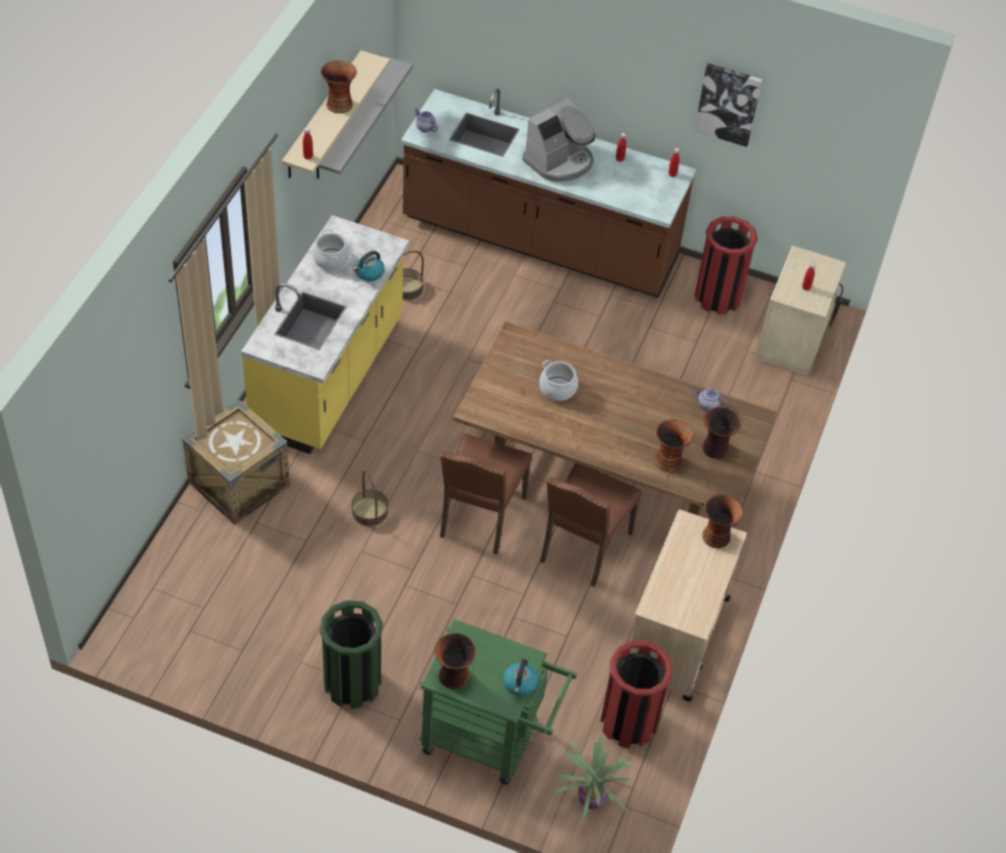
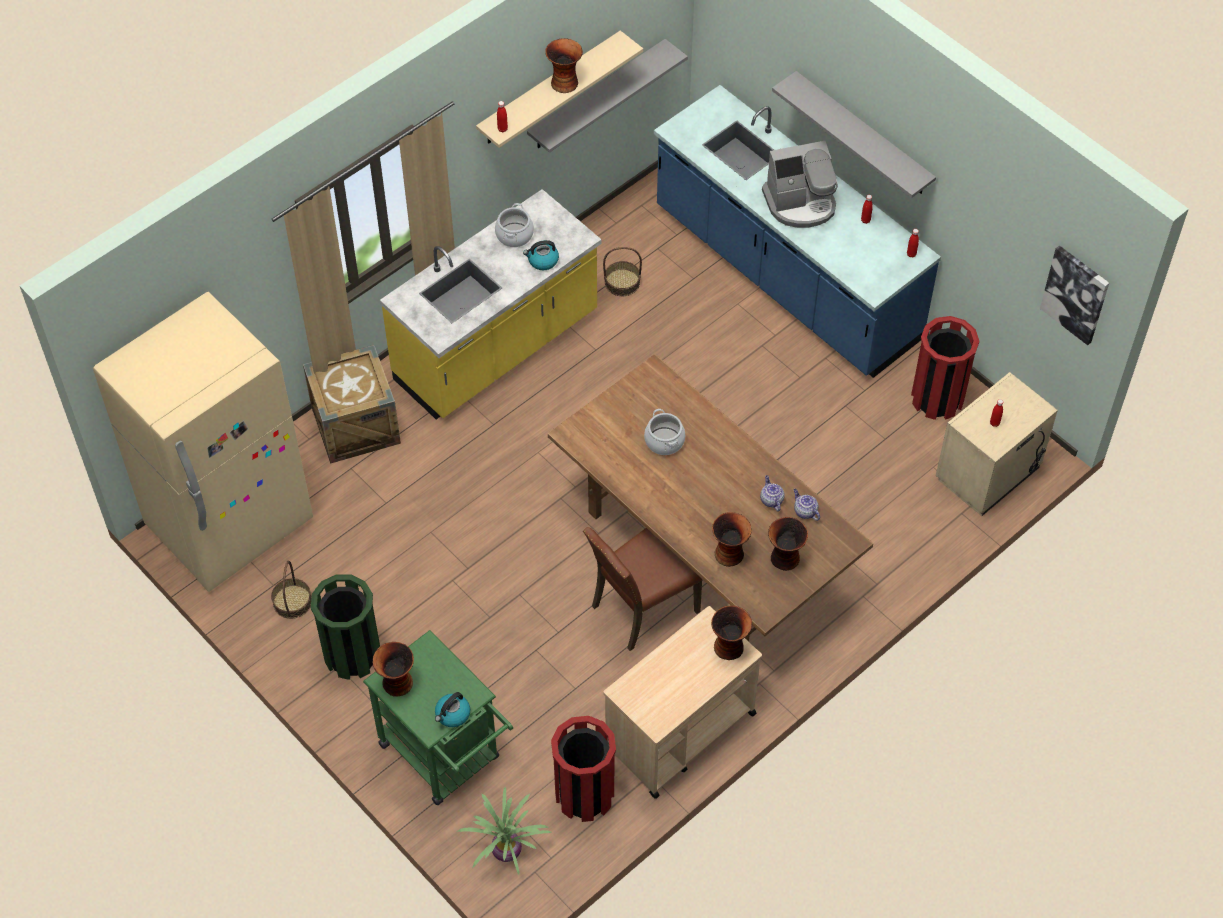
camera: 30 degrees right, 5 degrees up
(170, 611) = (230, 524): none -> beige fridge
(369, 511) = (459, 496): basket -> basket (292, 601)
(425, 127) = (685, 124): teapot -> teapot (771, 500)
(480, 517) = (560, 541): brown chair -> none
(539, 240) = (785, 275): brown counter -> blue counter
(603, 82) = (863, 135): none -> grey shelf
(728, 103) = (971, 201): picture -> picture (1075, 294)

